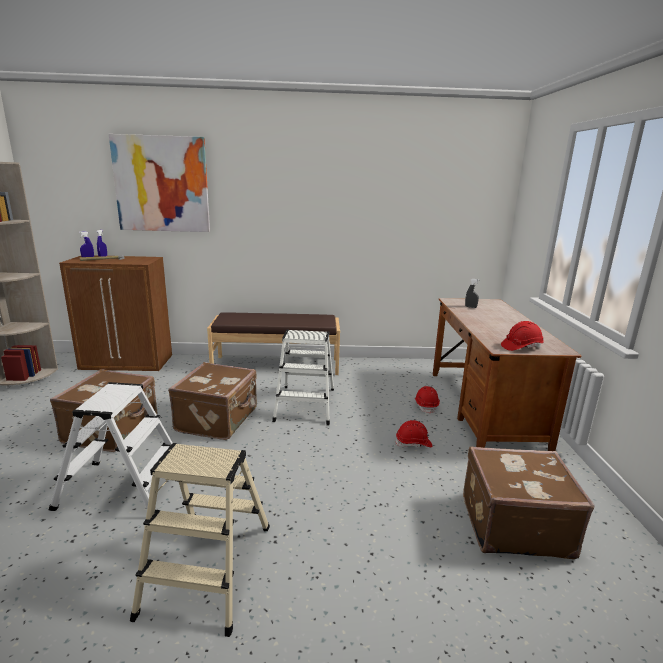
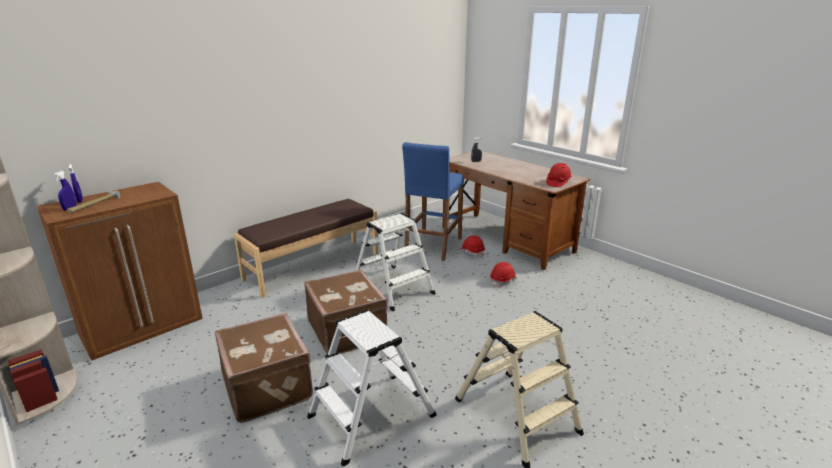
camera: 40 degrees left, 5 degrees up
(162, 184) = (144, 89): picture -> none
(396, 386) = (432, 246): none -> blue stool
(513, 524) = (609, 299): brown suitcase -> none

